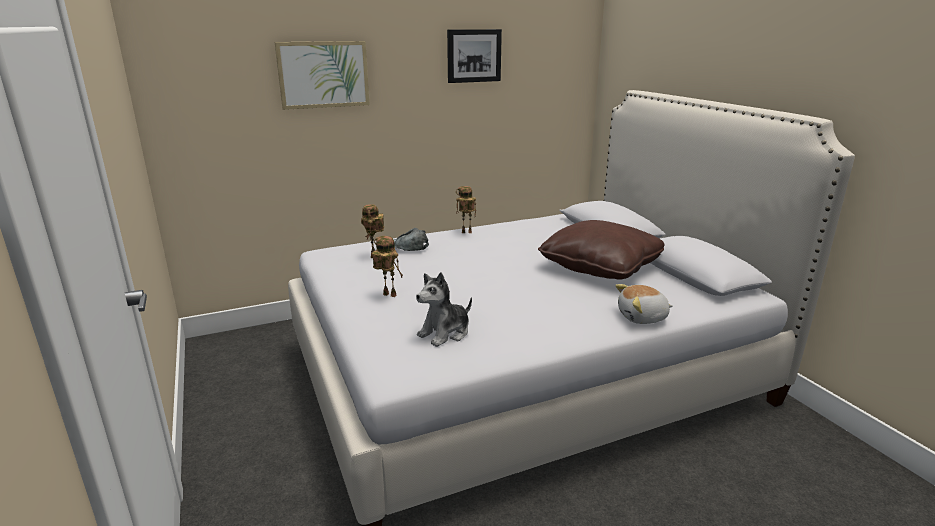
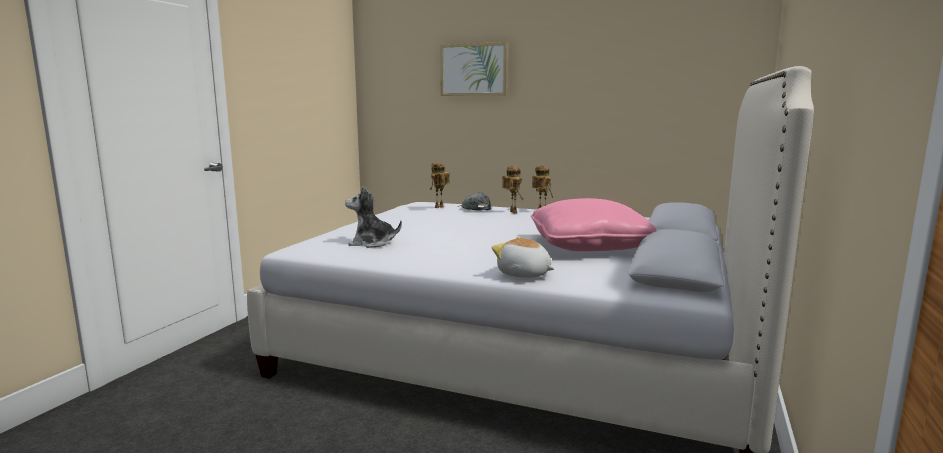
camera: 45 degrees right, 10 degrees down
(388, 295) = (394, 223): toy robot -> toy robot (512, 212)
(473, 55) = (610, 53): picture -> none
(600, 267) = (589, 246): brown pillow -> pink pillow

